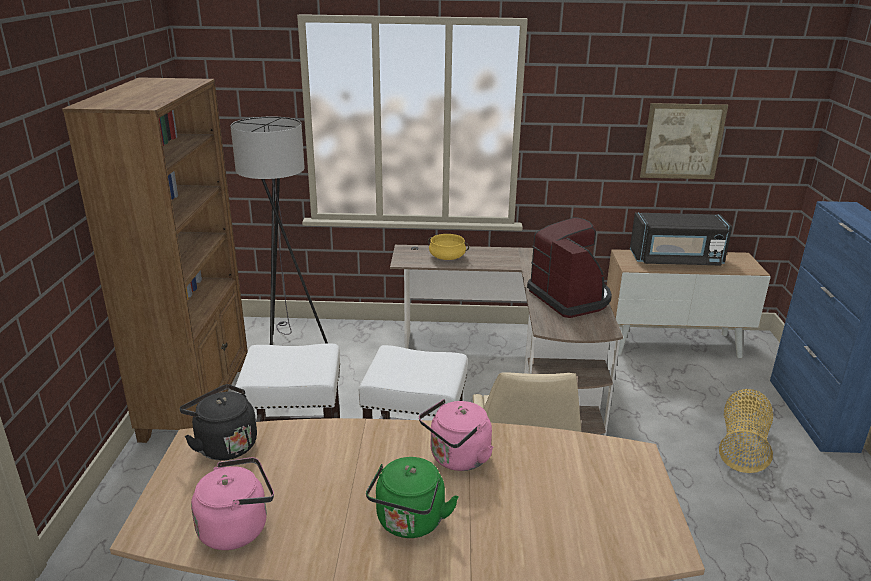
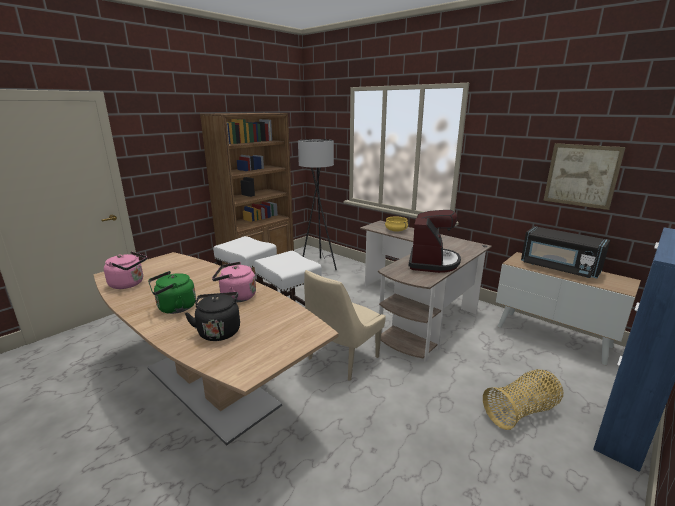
camera: 40 degrees right, 5 degrees down
(224, 445) = (175, 261): black kettle -> black kettle (219, 331)

